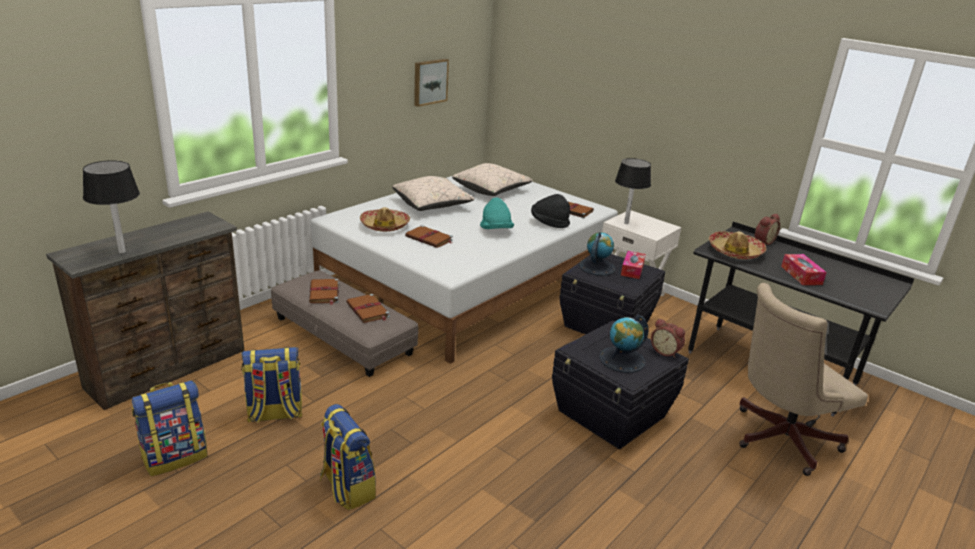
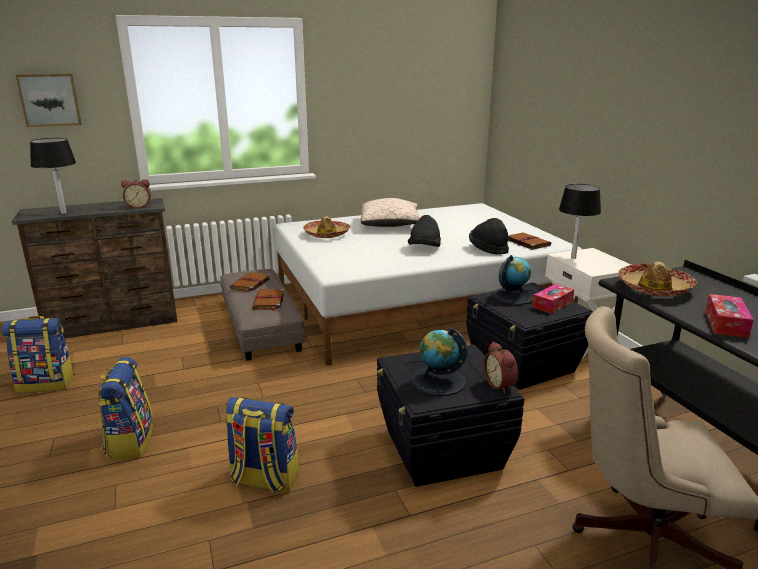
camera: 30 degrees right, 5 degrees down
(274, 414) = (145, 371): backpack -> backpack (264, 480)
(429, 81) = (414, 112): picture -> picture (49, 100)
(429, 239) = (352, 247): brown book -> none
(491, 190) = (462, 220): beige pillow -> none
(496, 230) = (424, 248): turquoise hat -> black hat
(762, 242) = (709, 284): alarm clock -> alarm clock (139, 206)

